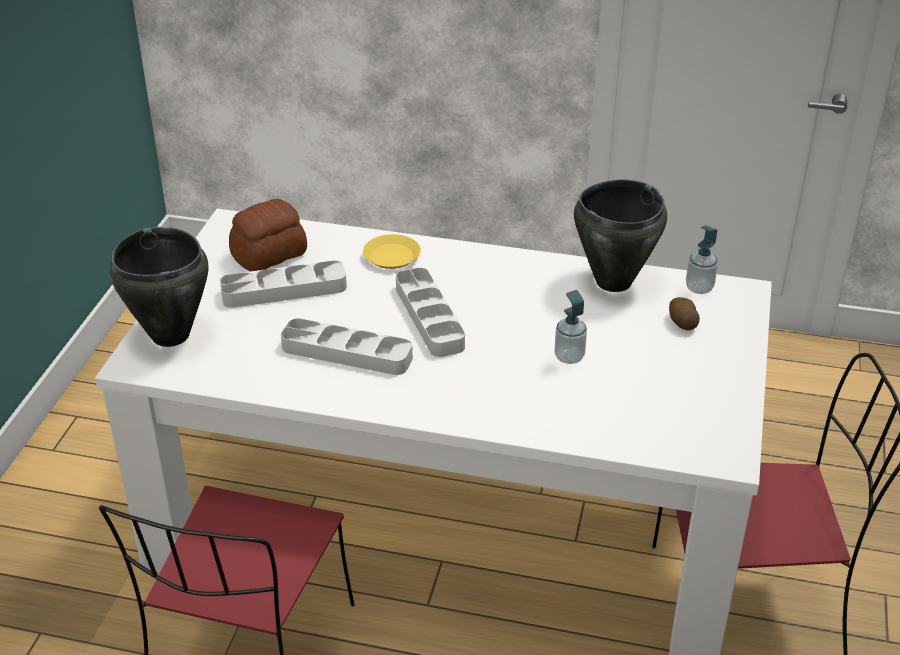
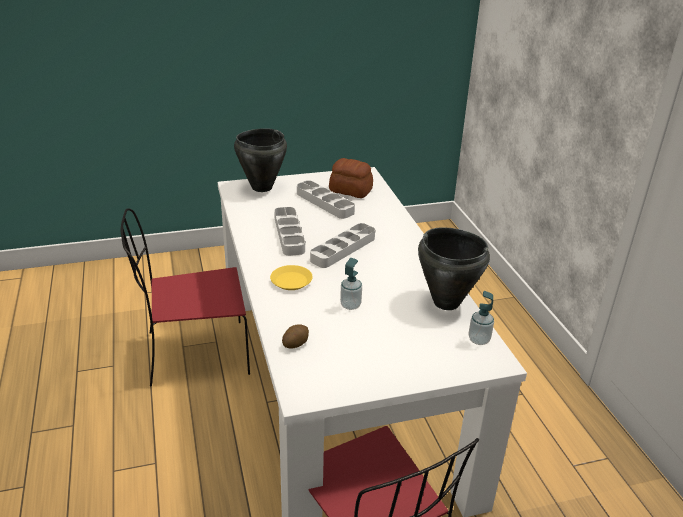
camera: 60 degrees right, 5 degrees down
(392, 256) = (387, 222): yellow plate -> yellow plate (291, 281)
(682, 323) = (430, 341): potato -> potato (295, 343)

